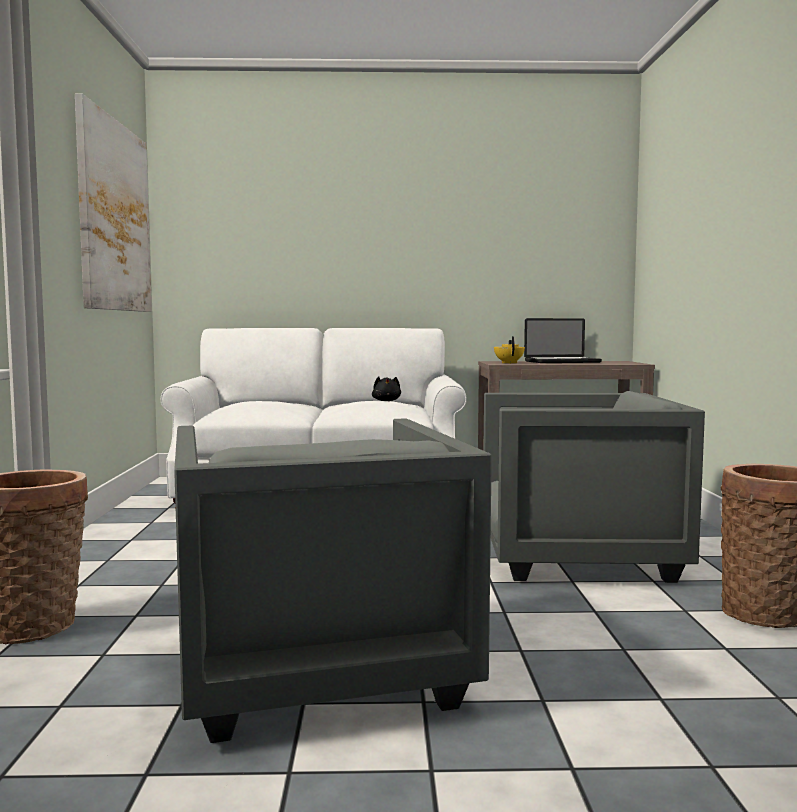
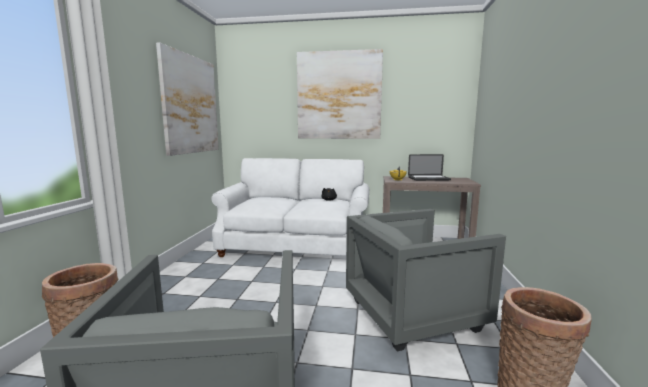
camera: 10 degrees right, 5 degrees up
(391, 210) = (339, 95): none -> picture
(575, 557) = (414, 314): grey armchair -> grey armchair turned 150 degrees clockwise

